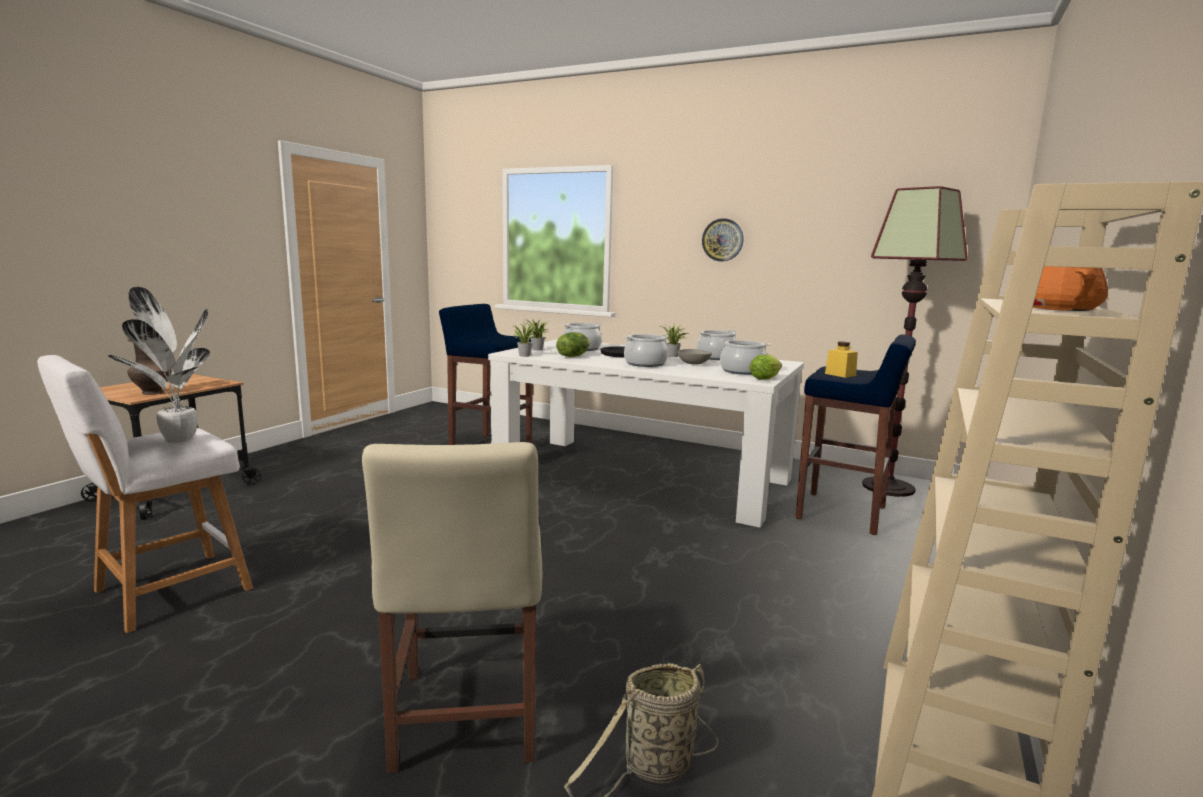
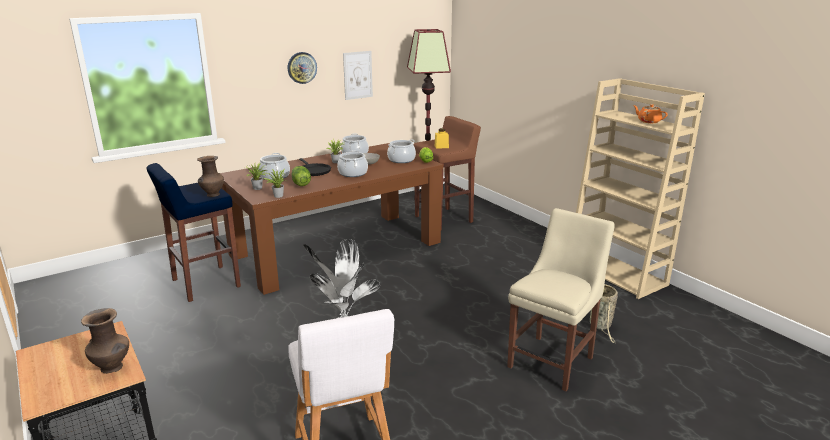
camera: 60 degrees left, 10 degrees up
(465, 721) = (553, 360): beige chair -> beige chair turned 75 degrees counterclockwise
(490, 341) = (212, 195): none -> brown vase
(641, 475) = (336, 248): white dining table -> brown dining table
(809, 261) = (358, 75): none -> picture
(843, 513) = (444, 219): blue stool -> brown stool

